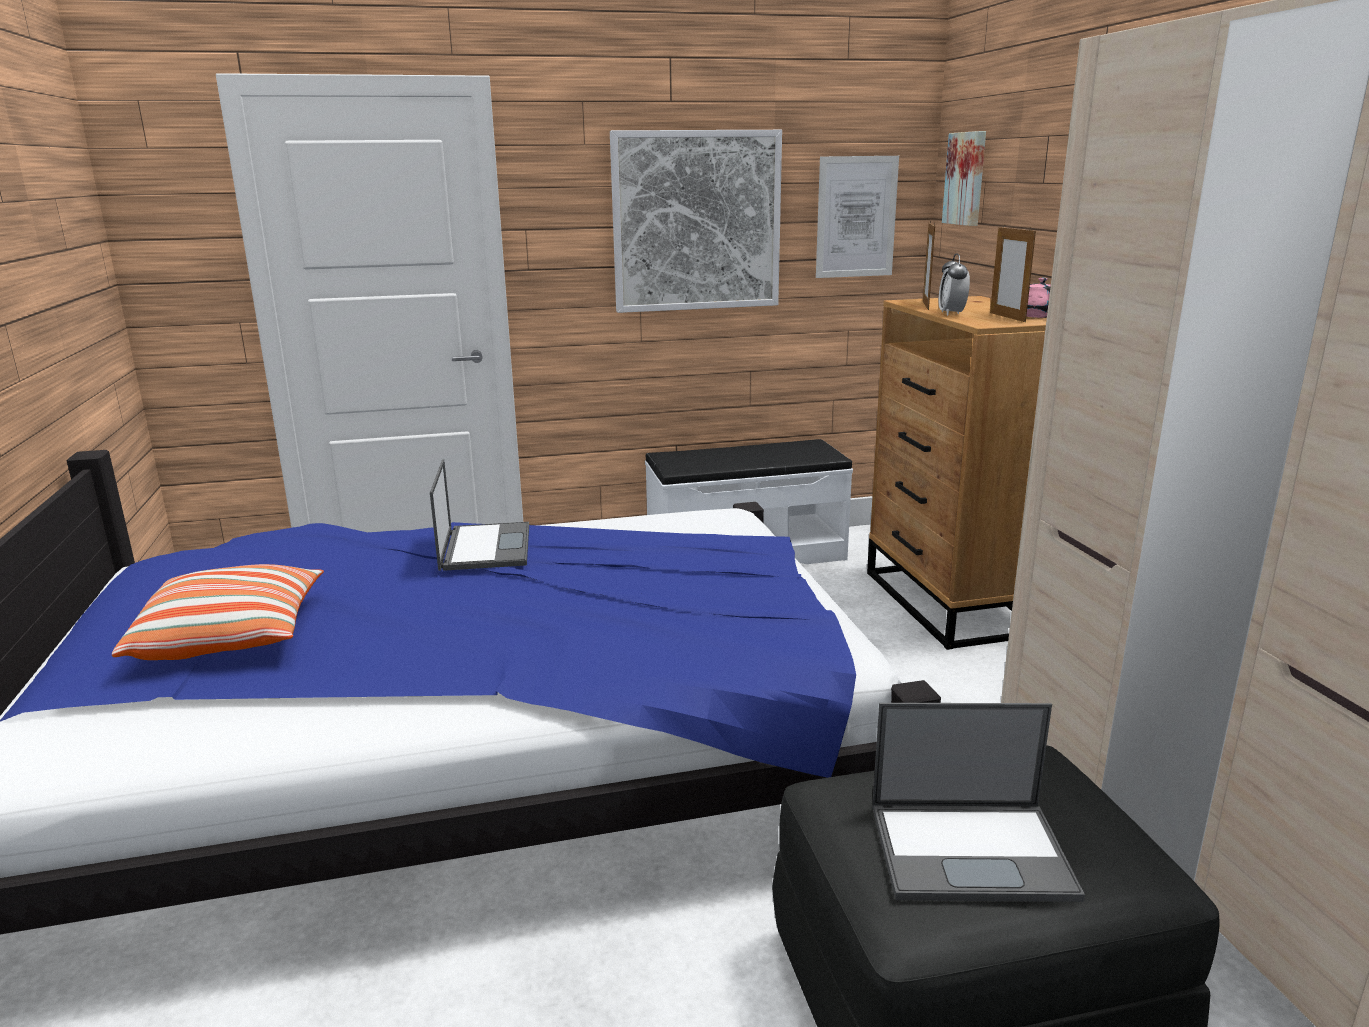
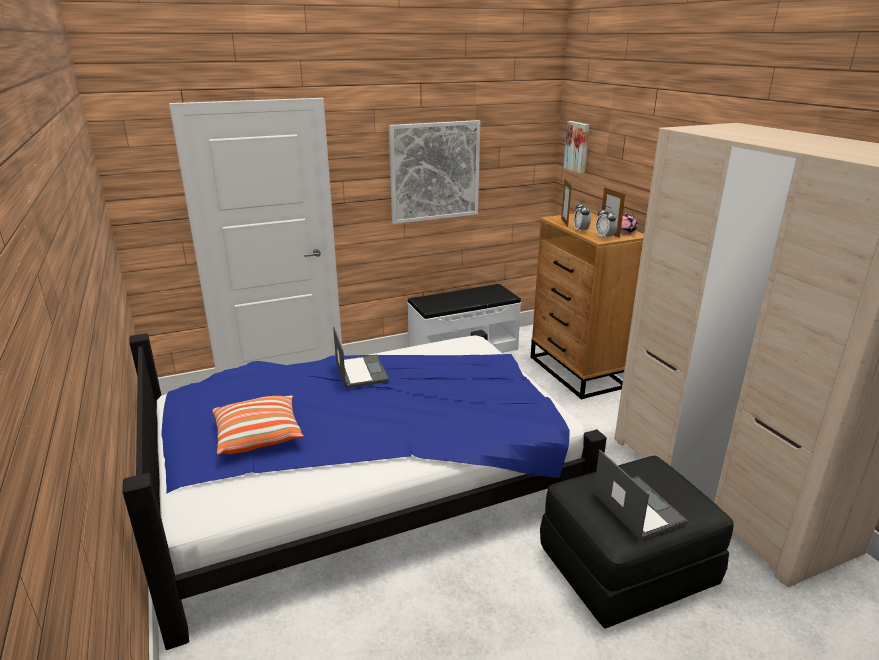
camera: 10 degrees left, 5 degrees up
(856, 217) = (517, 164): picture -> none
(972, 850) = (637, 507): laptop -> laptop turned 105 degrees counterclockwise
(994, 321) = (604, 237): none -> alarm clock

